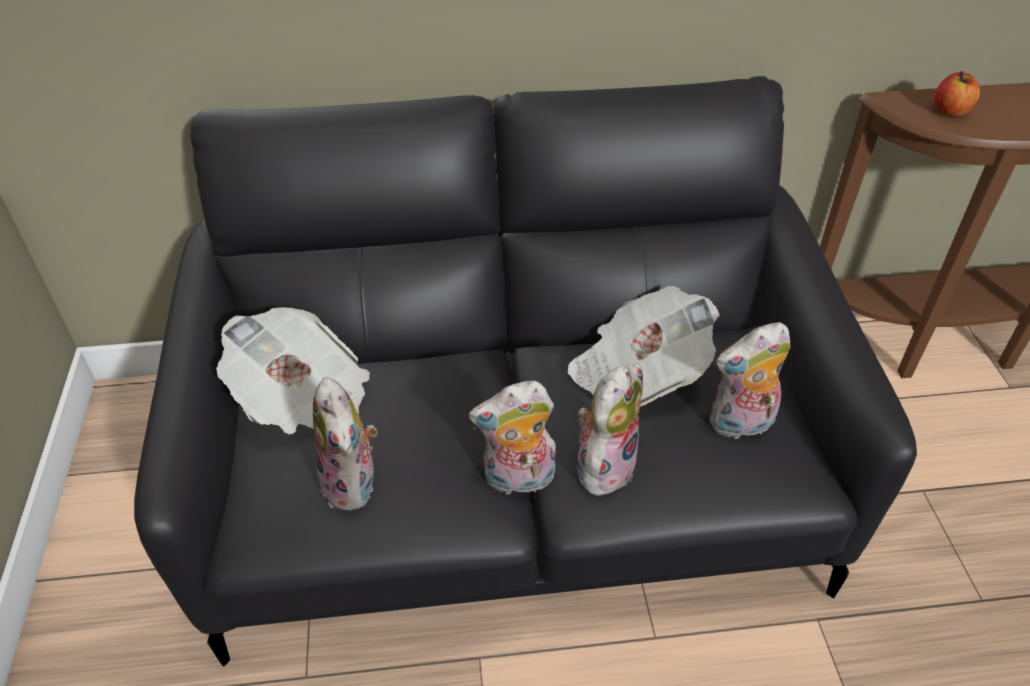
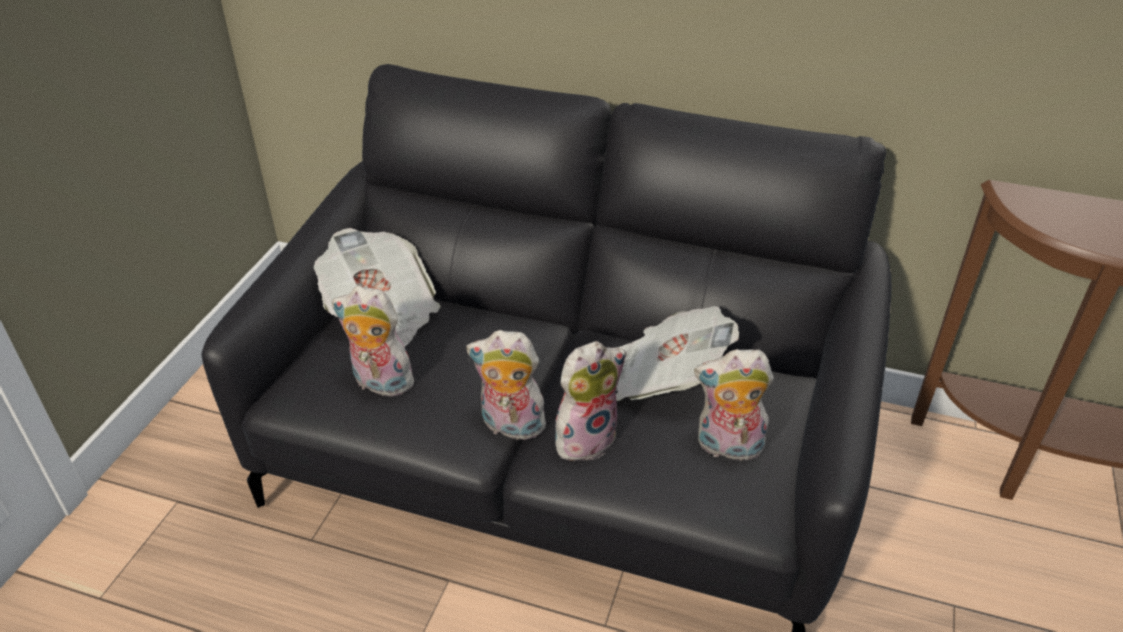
camera: 25 degrees right, 5 degrees down
(354, 484) = (379, 383): plush toy -> plush toy turned 105 degrees clockwise
(950, 111) = (1066, 215): apple -> none

